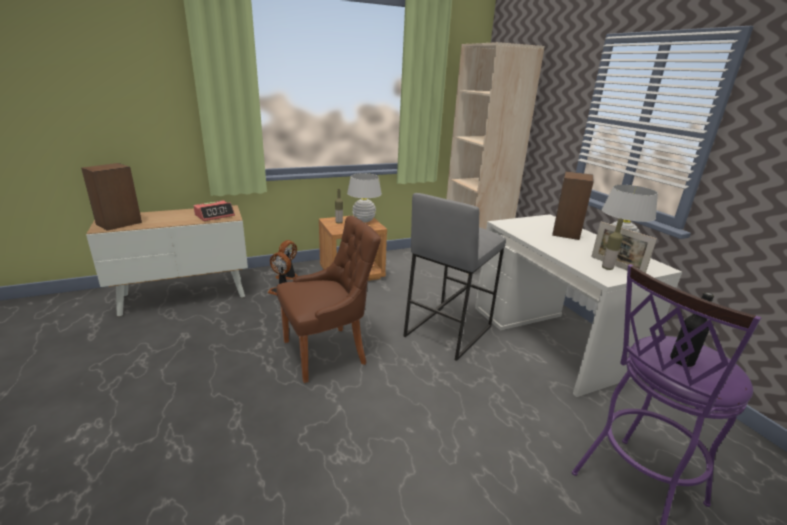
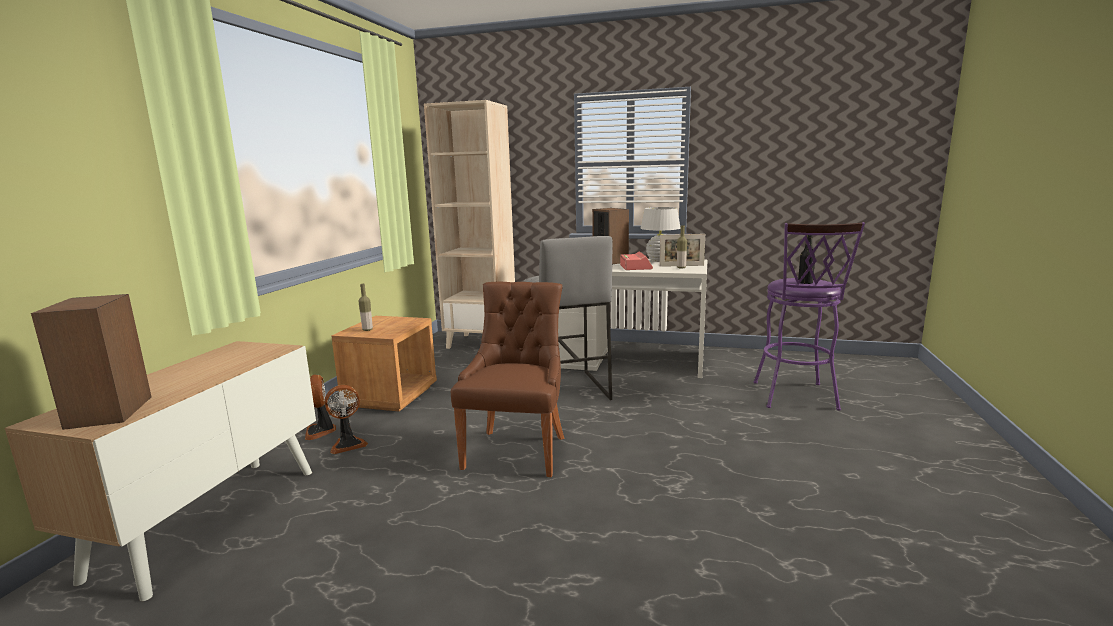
camera: 50 degrees left, 10 degrees down
(215, 215) = (247, 355): alarm clock -> alarm clock (635, 267)
(364, 220) = (388, 320): white table lamp -> none

